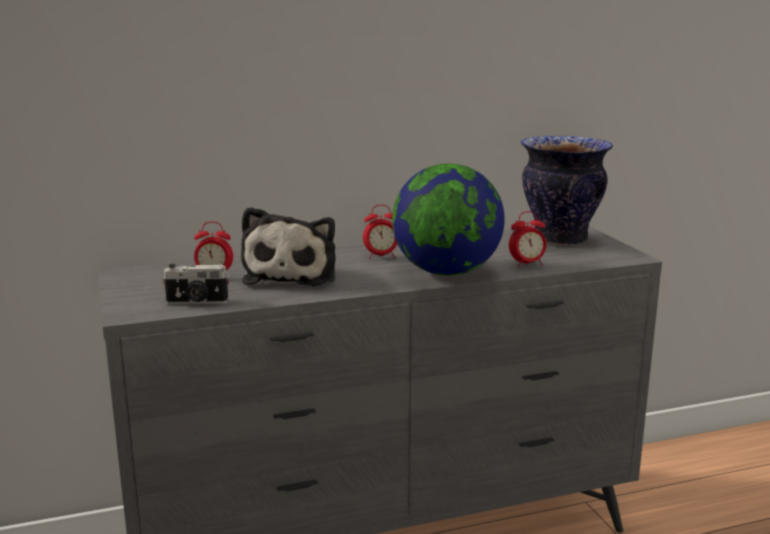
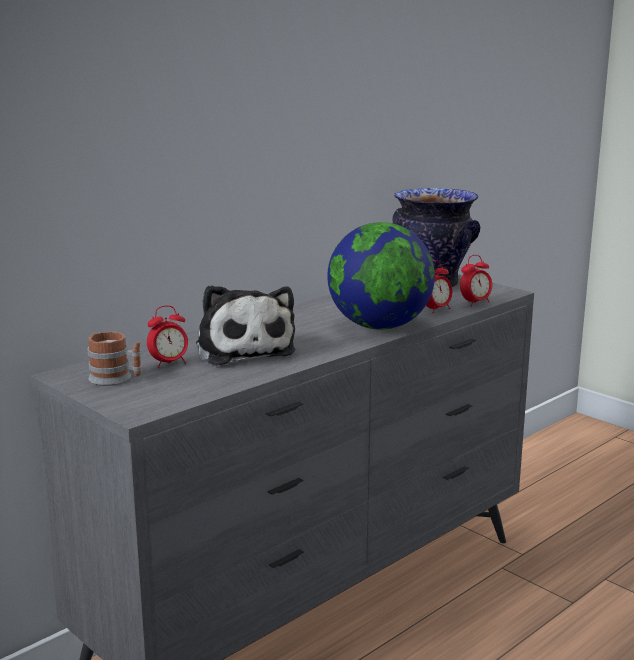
camera: 25 degrees left, 0 degrees up
(154, 283) = (116, 379): none -> mug
(197, 302) = (190, 390): camera -> none
(381, 256) = (301, 321): alarm clock -> alarm clock (475, 303)

